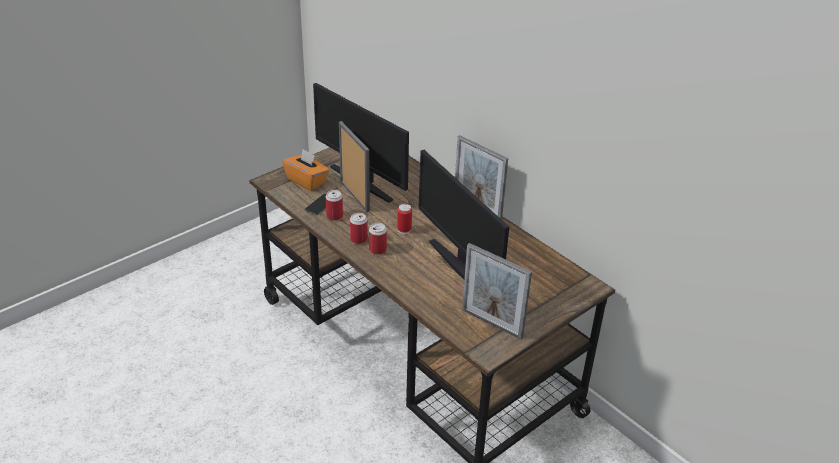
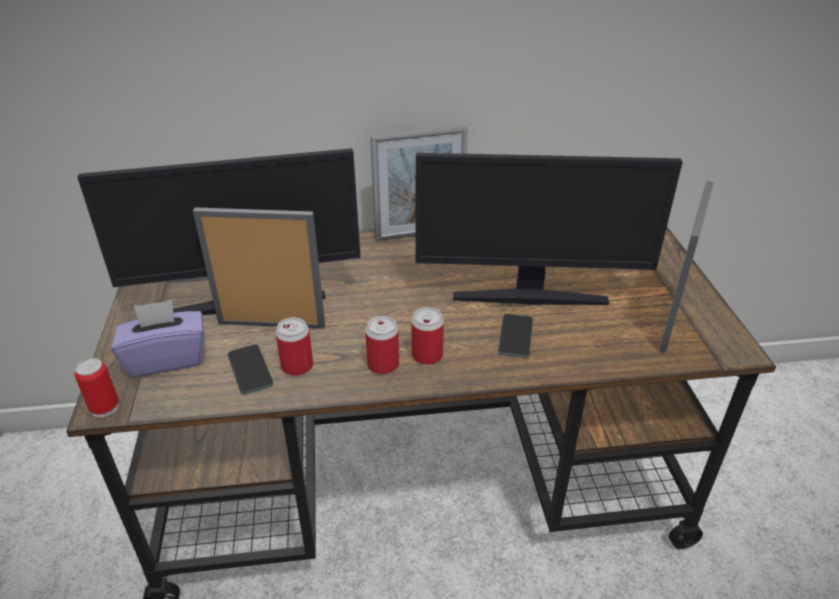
camera: 55 degrees left, 0 degrees up
(307, 181) = (167, 358): orange tissue box -> purple tissue box
(404, 230) = (404, 310): can -> can (104, 407)
(420, 272) = (515, 336): none -> phone
(491, 323) = (671, 319): picture frame -> picture frame turned 135 degrees clockwise

